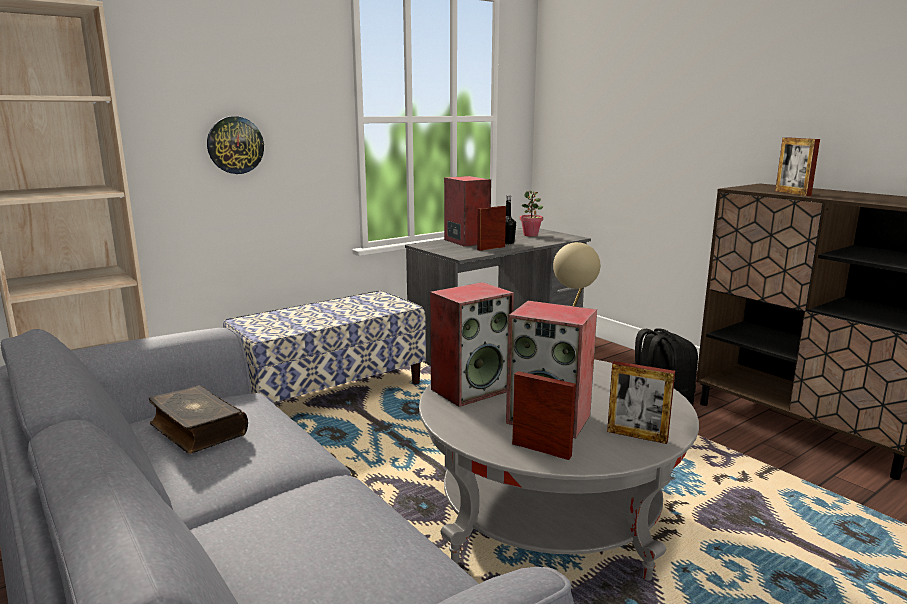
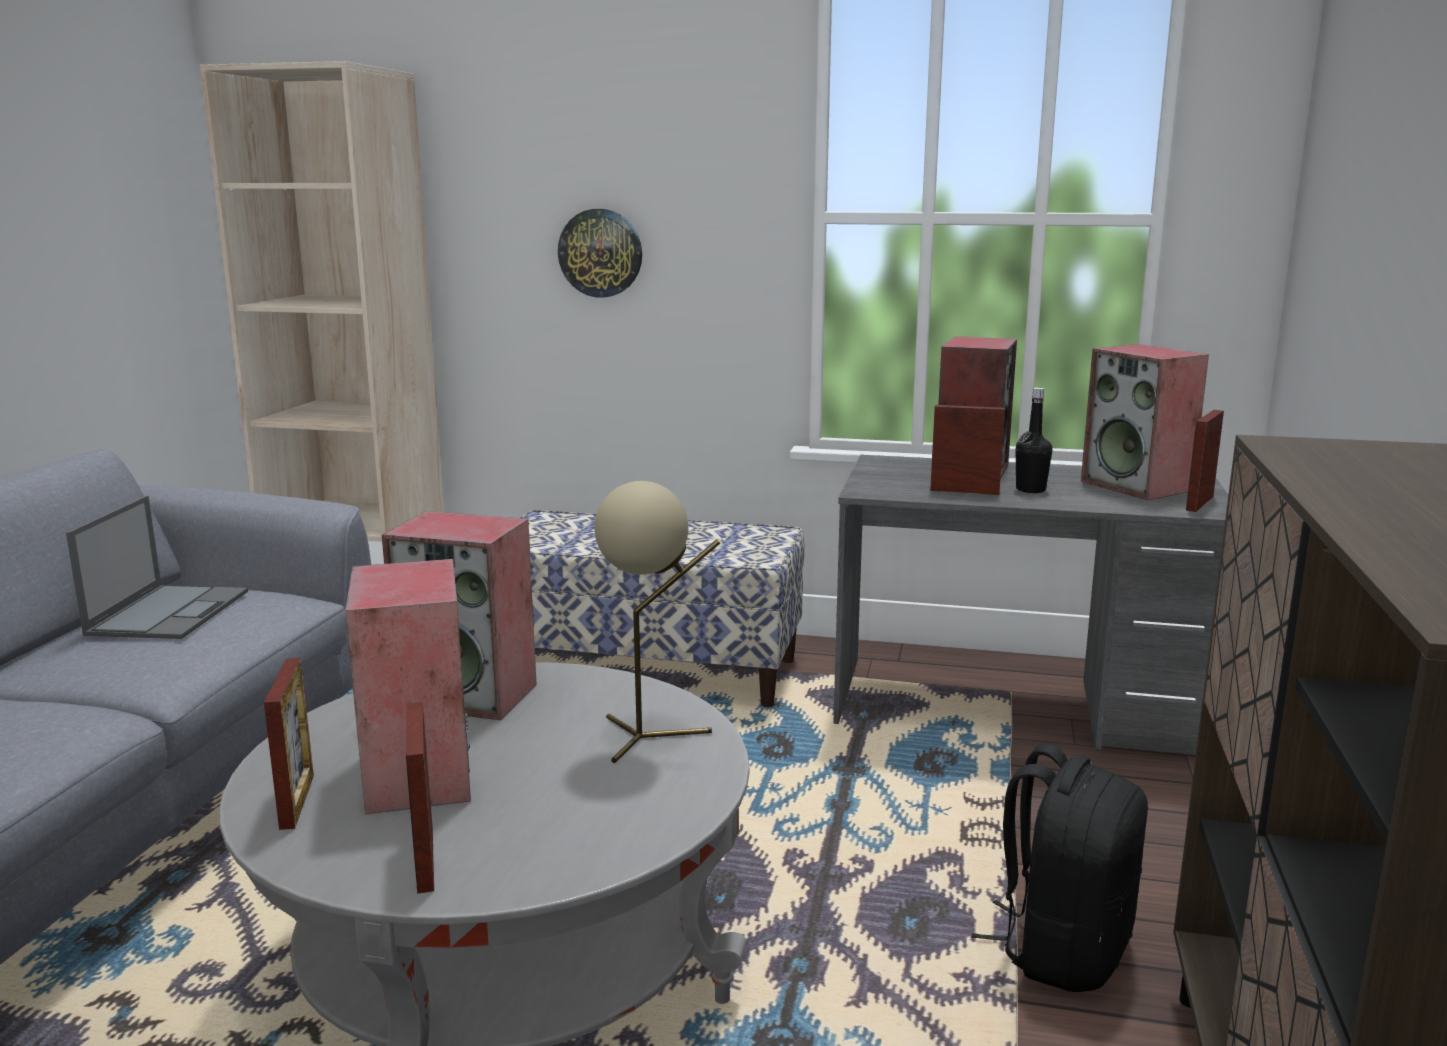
camera: 50 degrees right, 0 degrees up
(196, 429) = (169, 612): book -> laptop
(530, 235) = (1138, 486): potted plant -> speaker
(792, 193) = (1334, 480): picture frame -> picture frame (1199, 503)

